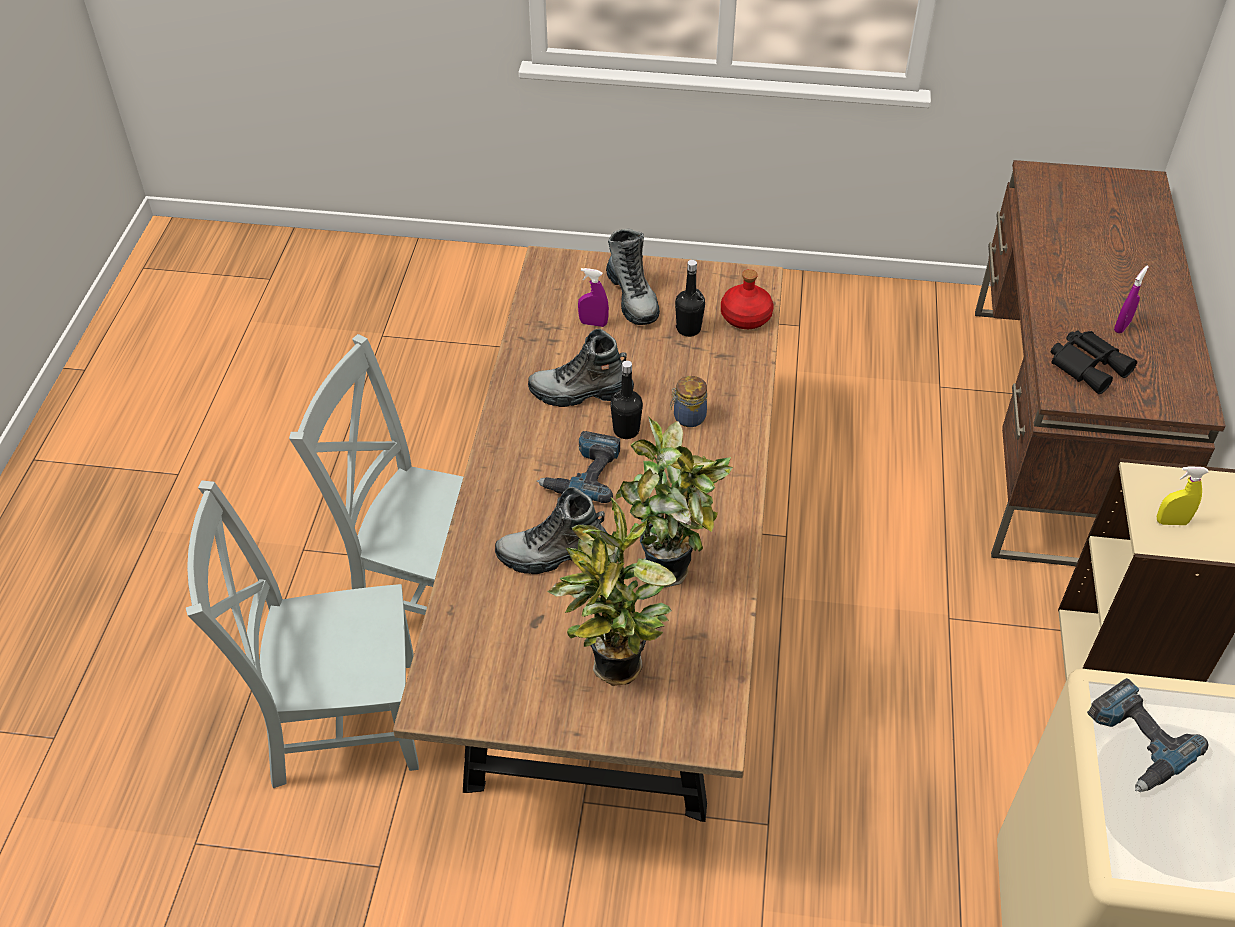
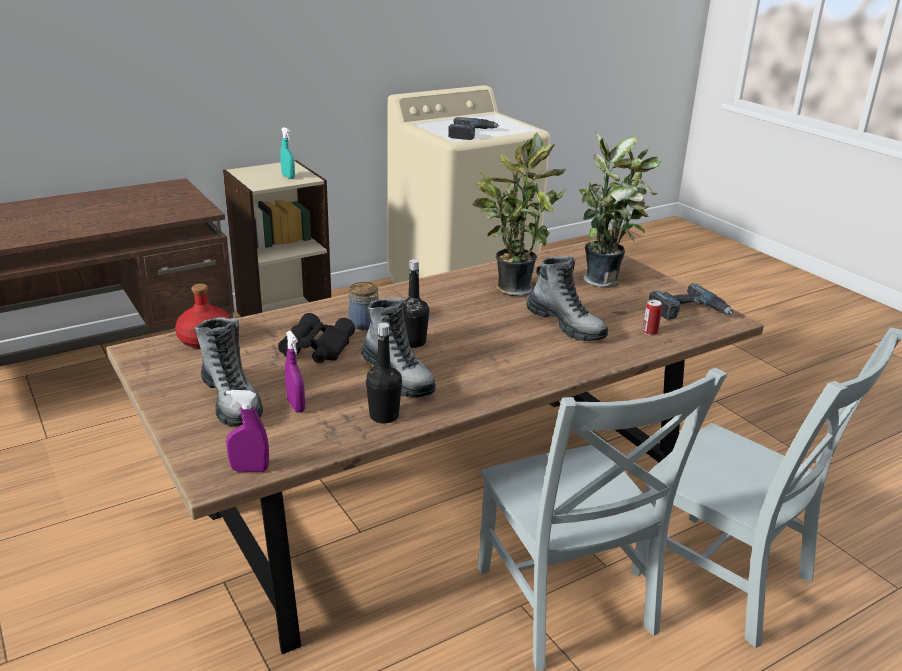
camera: 130 degrees left, 20 degrees down
(478, 610) = (650, 332): none -> can
(583, 473) = (481, 342): power drill -> power drill (688, 311)
(632, 297) = (231, 400): boot -> boot turned 120 degrees clockwise
(688, 329) = (251, 358): black bottle -> black bottle (384, 416)
(1088, 365) = (161, 209): black binoculars -> black binoculars (314, 348)
(1122, 326) = (105, 208): purple spray bottle -> purple spray bottle (249, 469)
(1171, 522) = (288, 177): yellow spray bottle -> turquoise spray bottle

